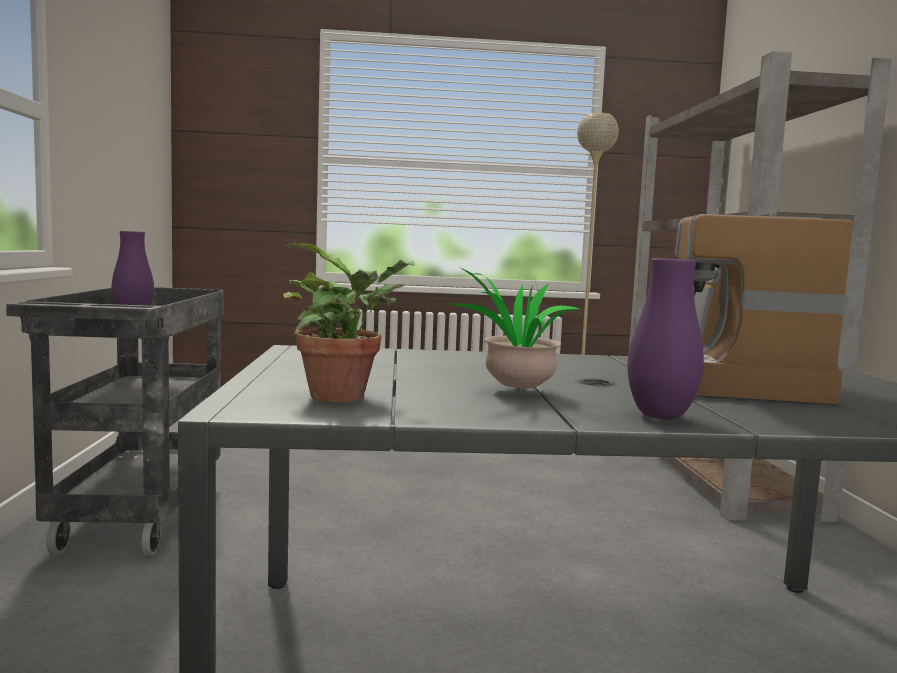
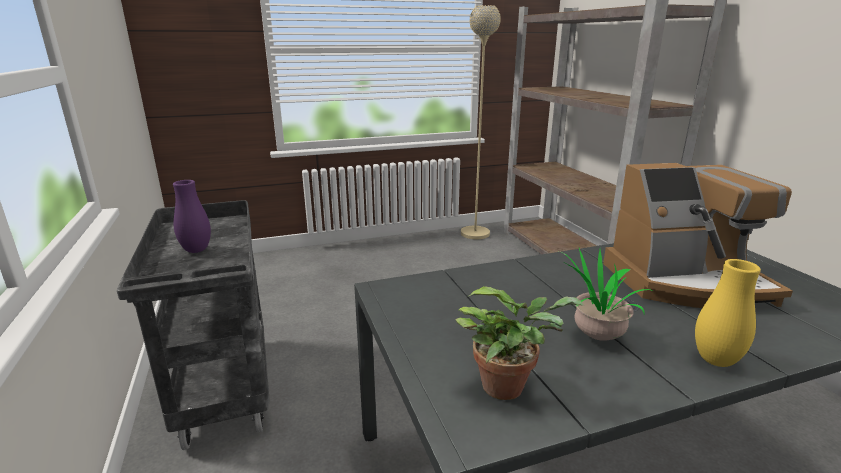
camera: 15 degrees left, 15 degrees up
(660, 416) = (715, 360): purple vase -> yellow vase
(722, 381) = (685, 282): coffee machine -> coffee machine turned 90 degrees counterclockwise

